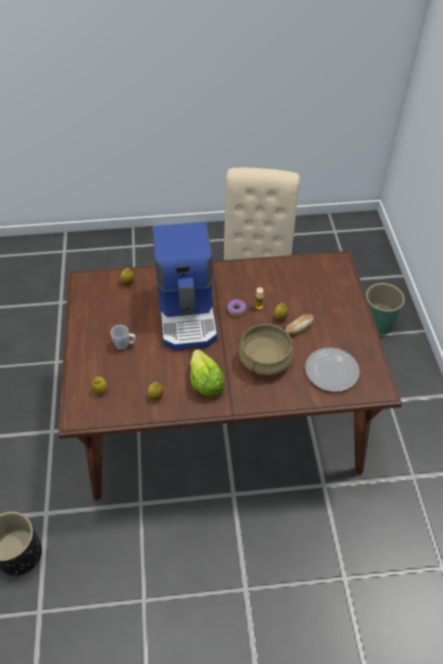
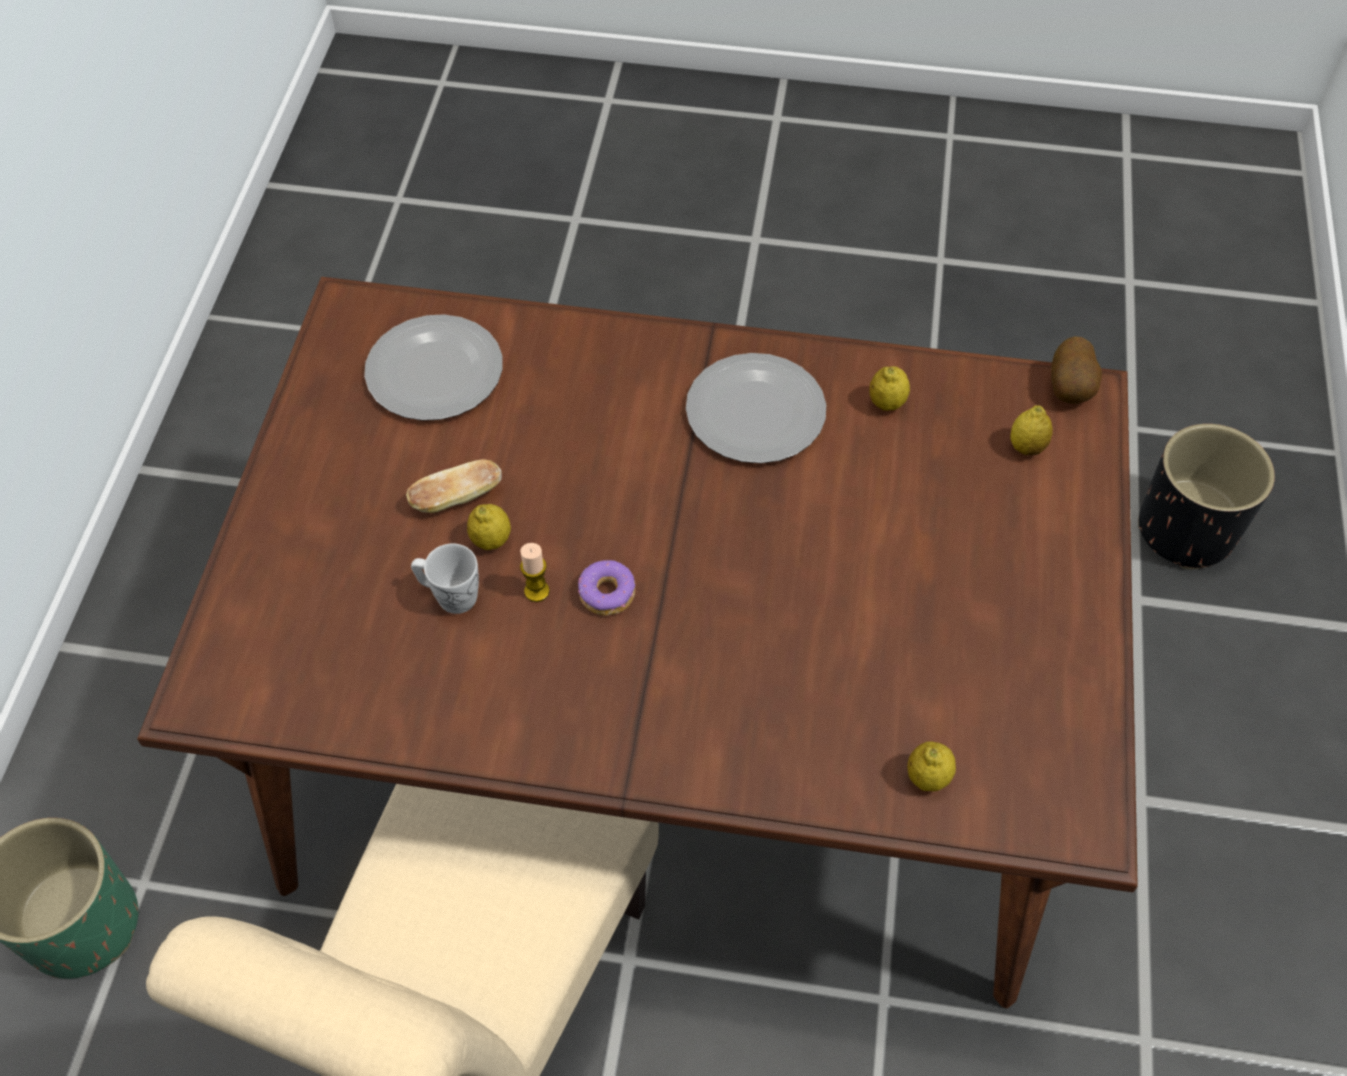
camera: 165 degrees left, 5 degrees up
(82, 419) = (1070, 389): none -> potato
(125, 344) = (954, 556): white mug -> white mug (449, 595)
(188, 312) = (752, 618): coffee machine -> none
(205, 382) = (757, 411): lettuce -> plate
(265, 360) = (585, 432): beige cooking pot -> none

